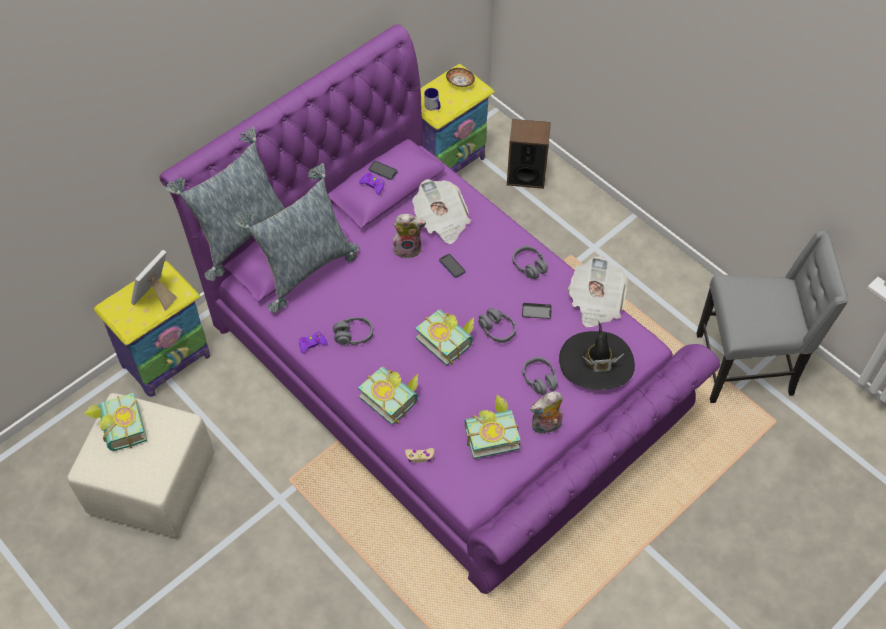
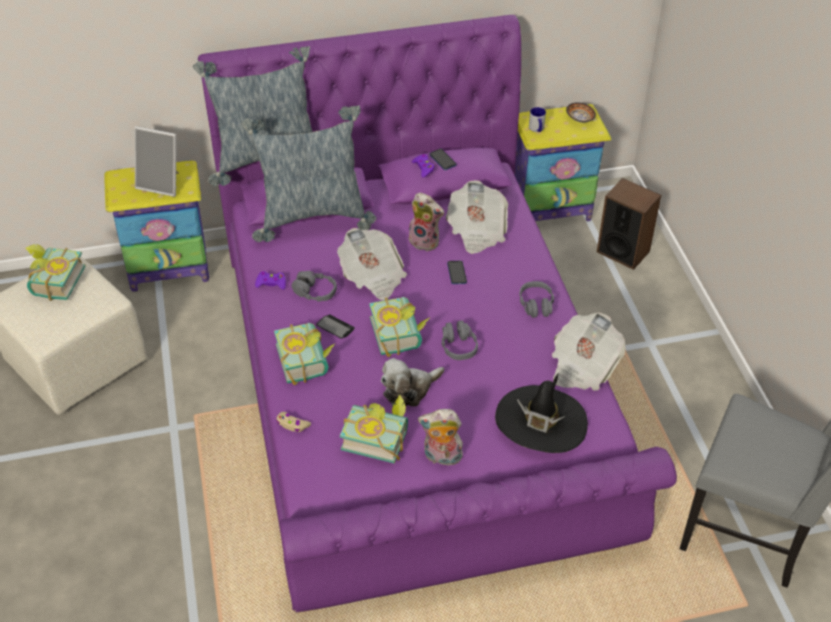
camera: 30 degrees right, 10 degrees down
(156, 296) = (162, 183): picture frame -> picture frame turned 135 degrees counterclockwise
(389, 300) = (372, 277): none -> newspaper
(485, 384) = (409, 390): none -> plush toy
(536, 311) = (512, 347): phone -> phone (335, 327)
(539, 379) = (468, 411): grey headphones -> none

